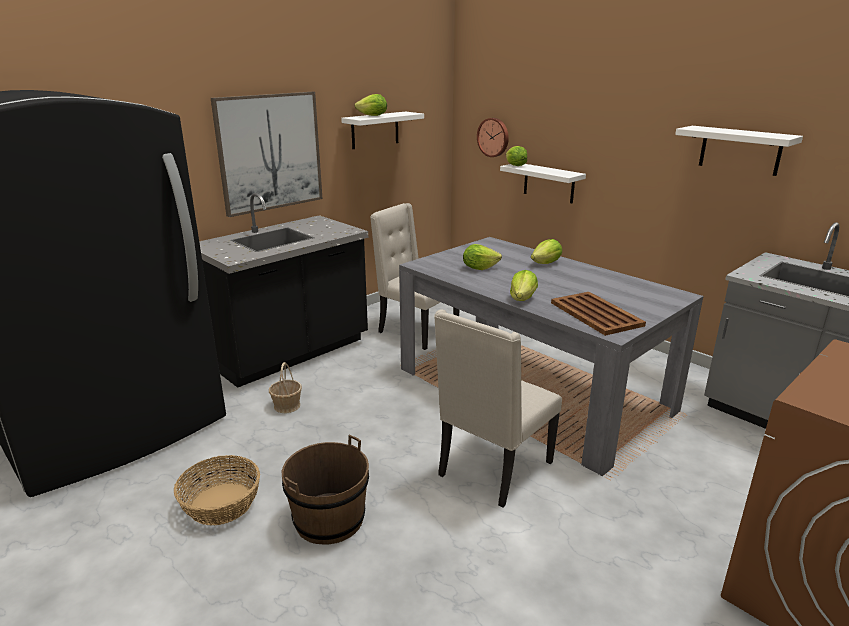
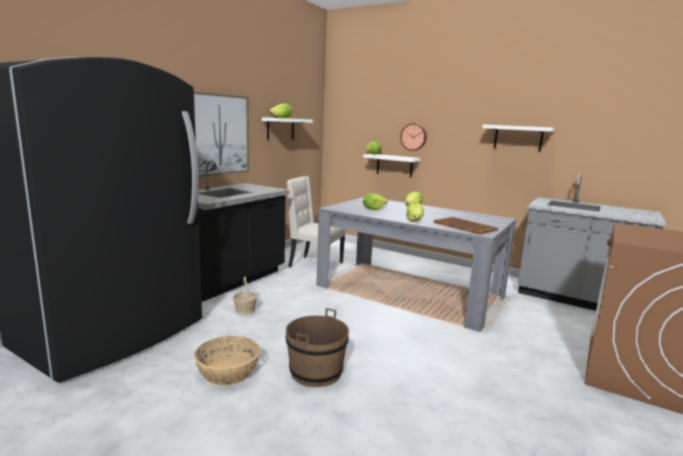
camera: 15 degrees left, 10 degrees down
(493, 137) = (354, 138): wall clock -> wall clock (413, 137)
(493, 469) = (411, 334): beige chair -> none

